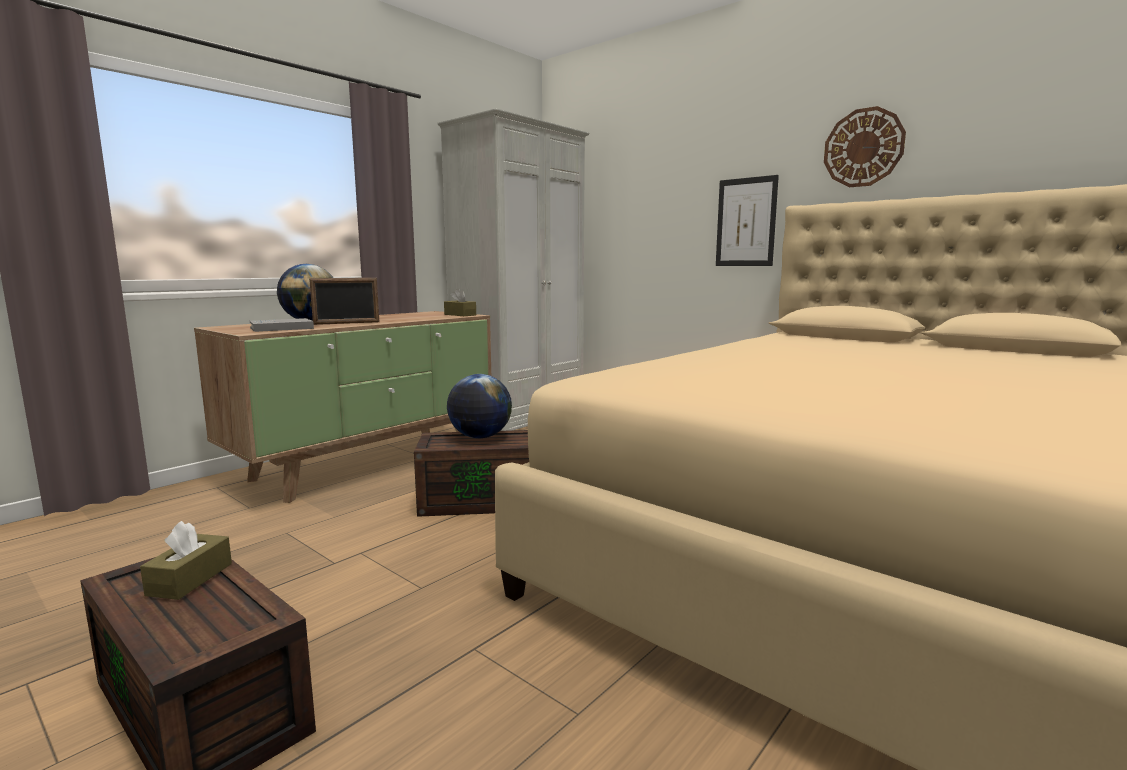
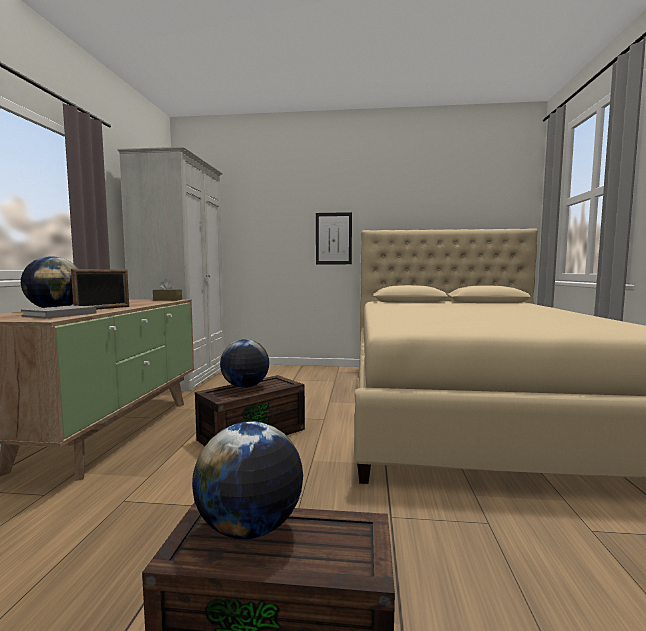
camera: 35 degrees left, 5 degrees down
(190, 579) = (250, 528): brown tissue box -> globe
(863, 148) = (397, 202): wall clock -> none

